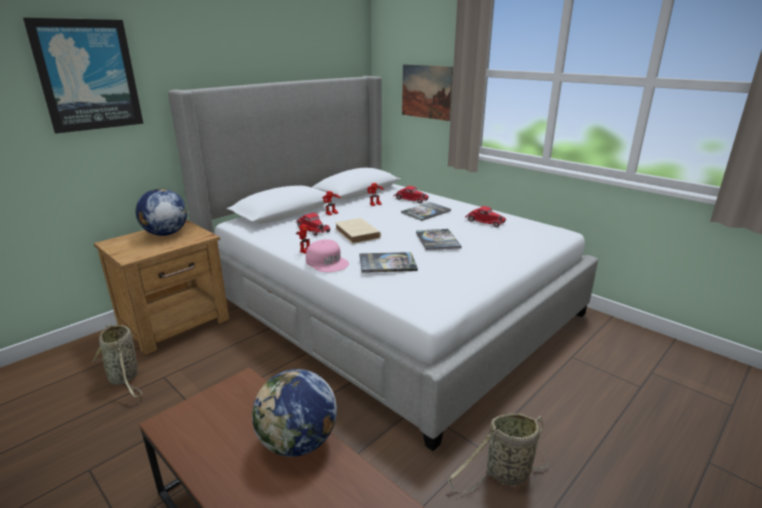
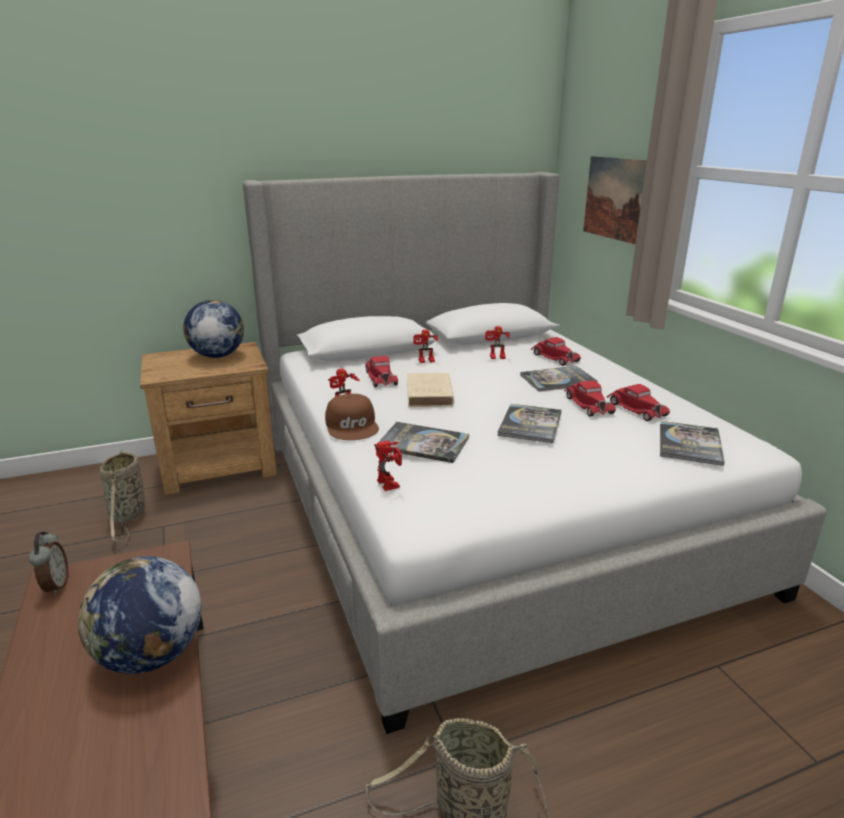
camera: 25 degrees right, 0 degrees up
(88, 75) = (151, 159): picture -> none
(172, 426) = (55, 586): none -> alarm clock
(327, 262) = (353, 425): pink cap -> brown cap
(392, 291) = (392, 484): none -> toy robot
(457, 223) = (588, 404): none -> red toy car
(529, 235) = (689, 444): none -> book

